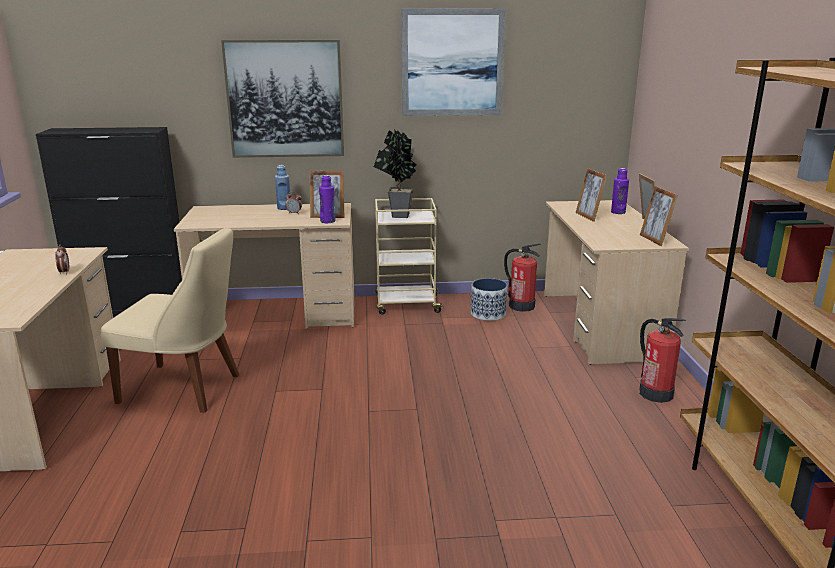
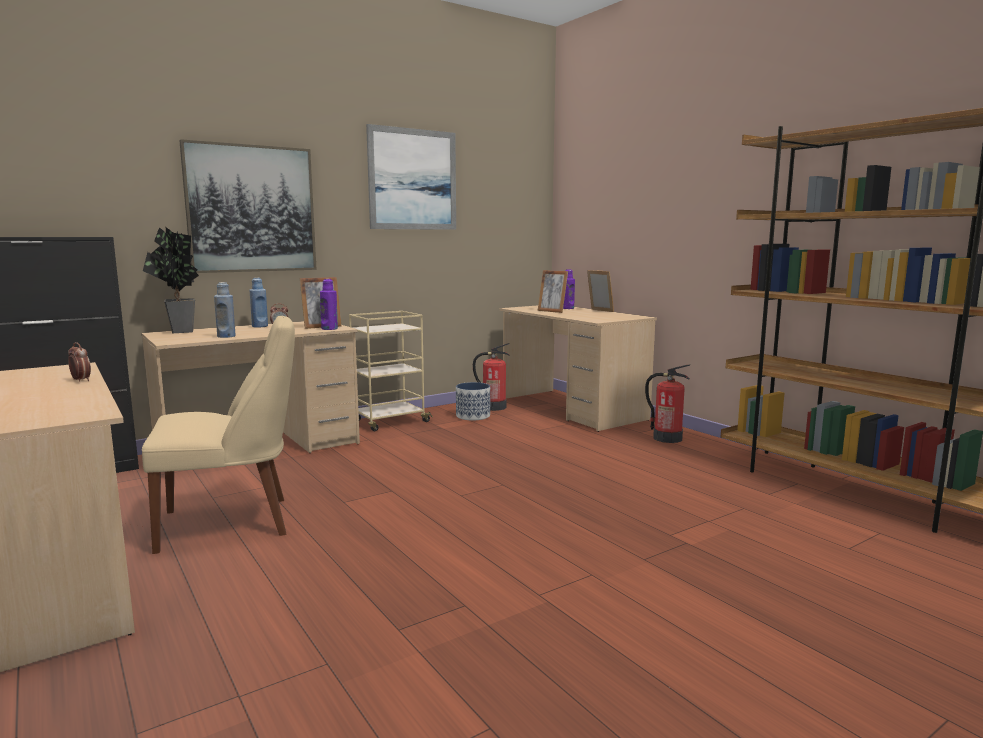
camera: 30 degrees left, 10 degrees down
(236, 222) = (226, 336): none -> blue bottle
(398, 216) = (379, 328): potted plant -> potted plant (180, 332)
(654, 240) = (626, 316): picture frame -> none

